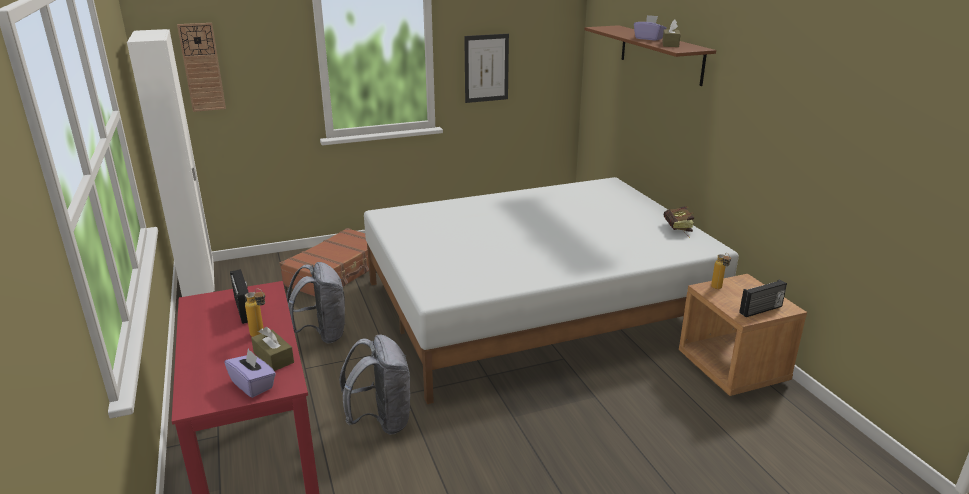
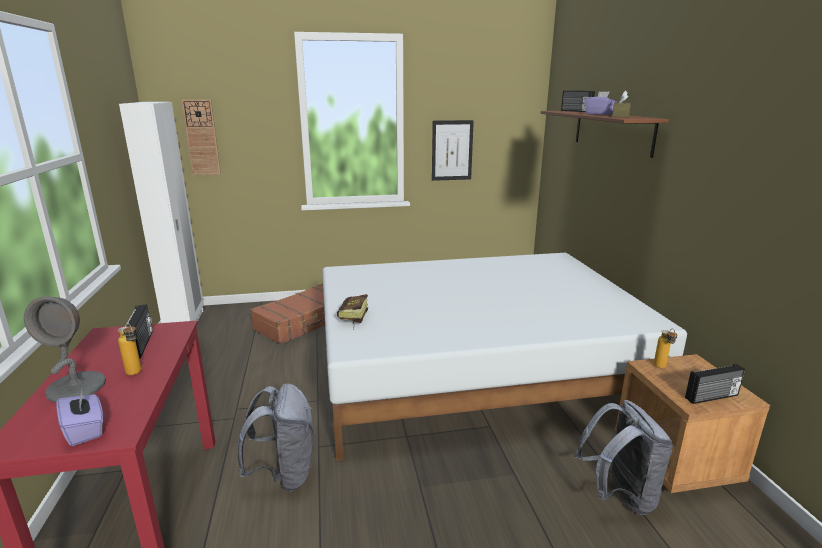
camera: 10 degrees right, 5 degrees down
(213, 352) = (77, 387): none -> grey table lamp
(273, 358) = (130, 400): brown tissue box -> none
(322, 334) = (266, 377): grey backpack -> grey backpack (619, 495)
(621, 29) = (575, 111): none -> radio
(678, 230) = (622, 303): book -> book (352, 320)

